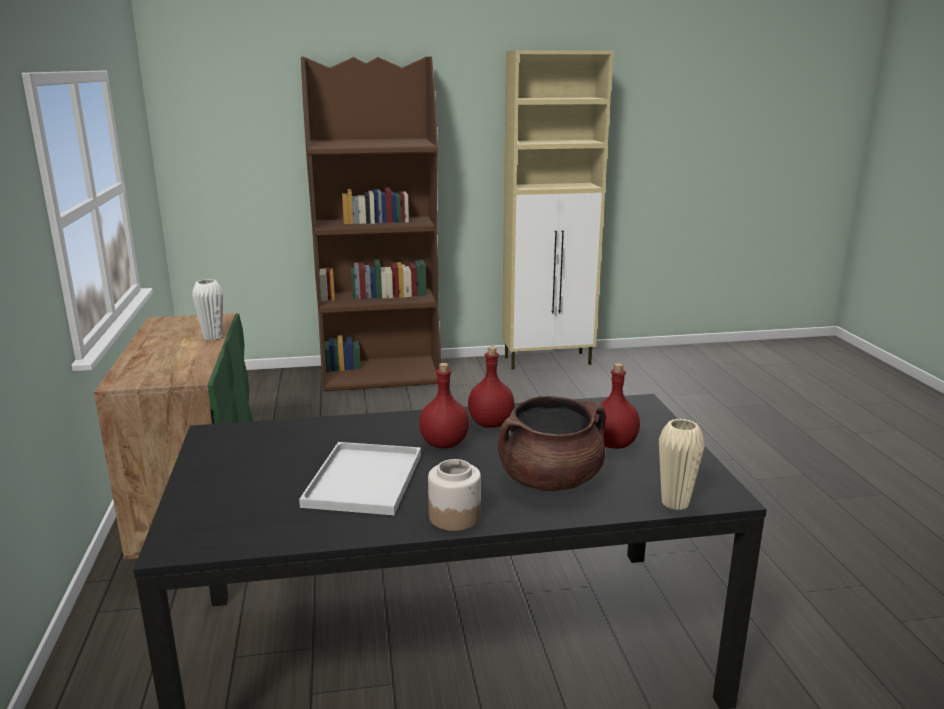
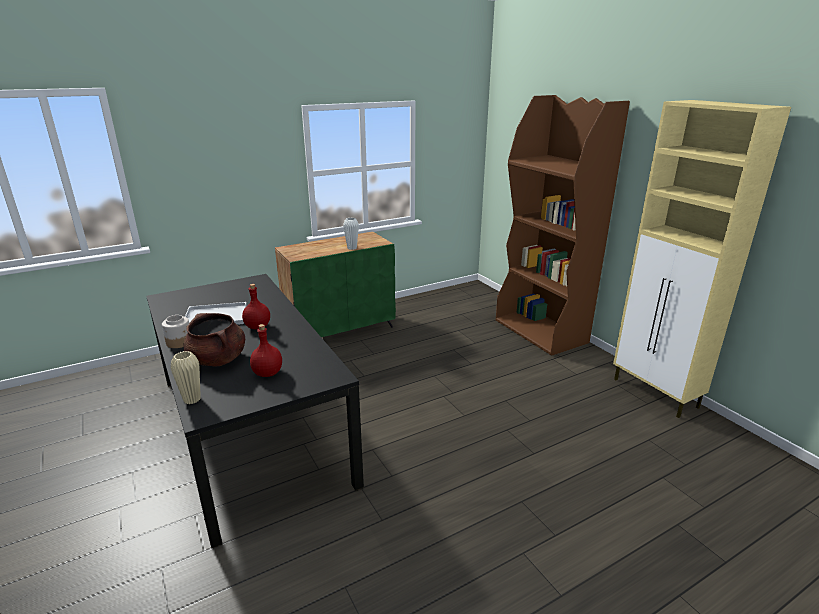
camera: 70 degrees right, 5 degrees up
(491, 424) = (287, 334): red bottle -> none

